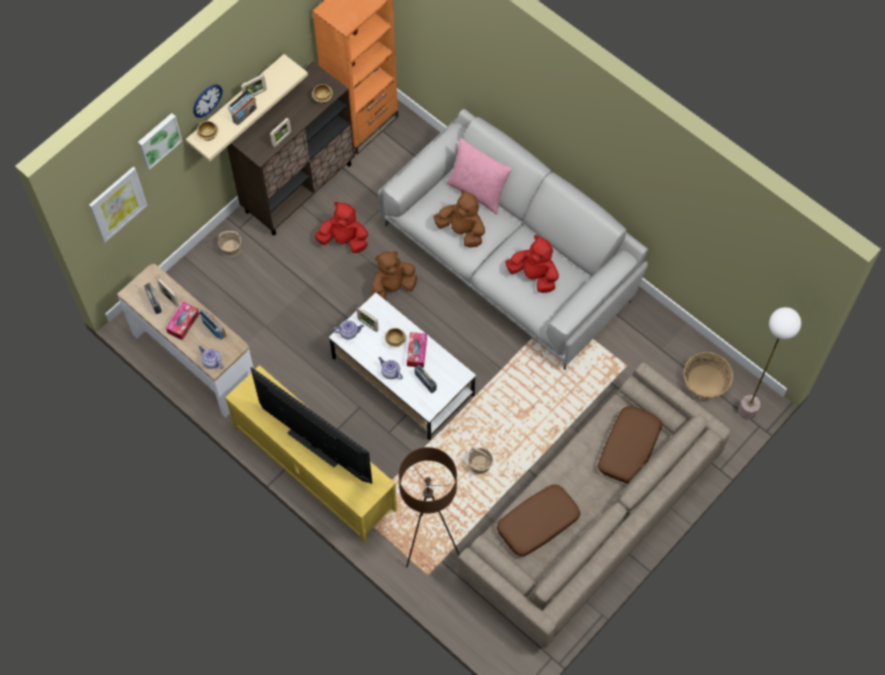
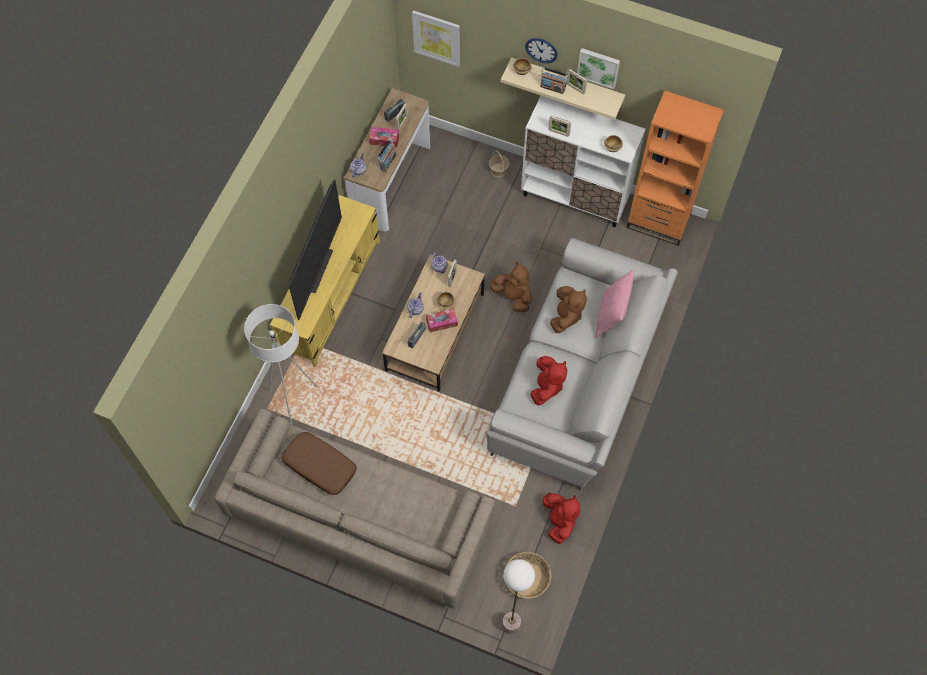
camera: 70 degrees right, 0 degrees up
(158, 140) = (488, 30): picture -> picture (598, 67)
(299, 187) = (575, 197): brown cabinet -> white cabinet
(344, 240) = (541, 246): red plush toy -> red plush toy (559, 521)
(403, 376) = (435, 332): white coffee table -> brown coffee table
(429, 544) = (293, 401): brown floor lamp -> white floor lamp
(480, 465) = (376, 416): basket -> none
(629, 448) = (415, 519): brown pillow -> none

